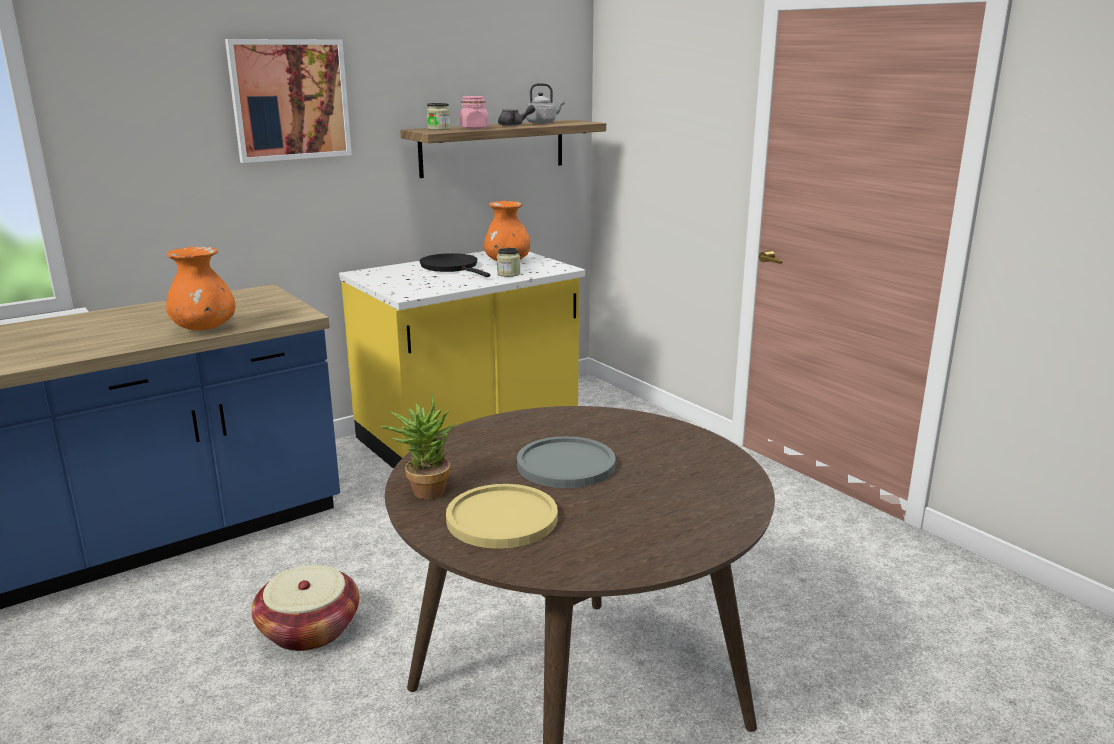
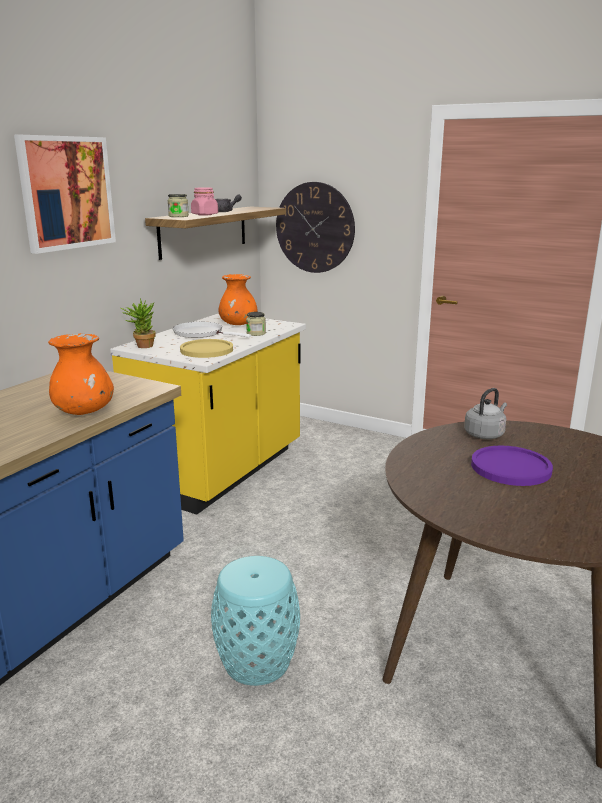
camera: 25 degrees left, 0 degrees up
(309, 629) = (256, 662): basket -> turquoise stool
(423, 490) = (450, 509): potted plant -> potted plant (142, 346)
(451, 267) = (201, 333): black frying pan -> white frying pan
(502, 518) = (537, 516): yellow plate -> yellow plate (206, 350)
(542, 123) = (240, 209): grey kettle -> grey kettle (485, 434)
(566, 464) = (510, 467): grey plate -> purple plate
(642, 150) = (315, 228): none -> wall clock

